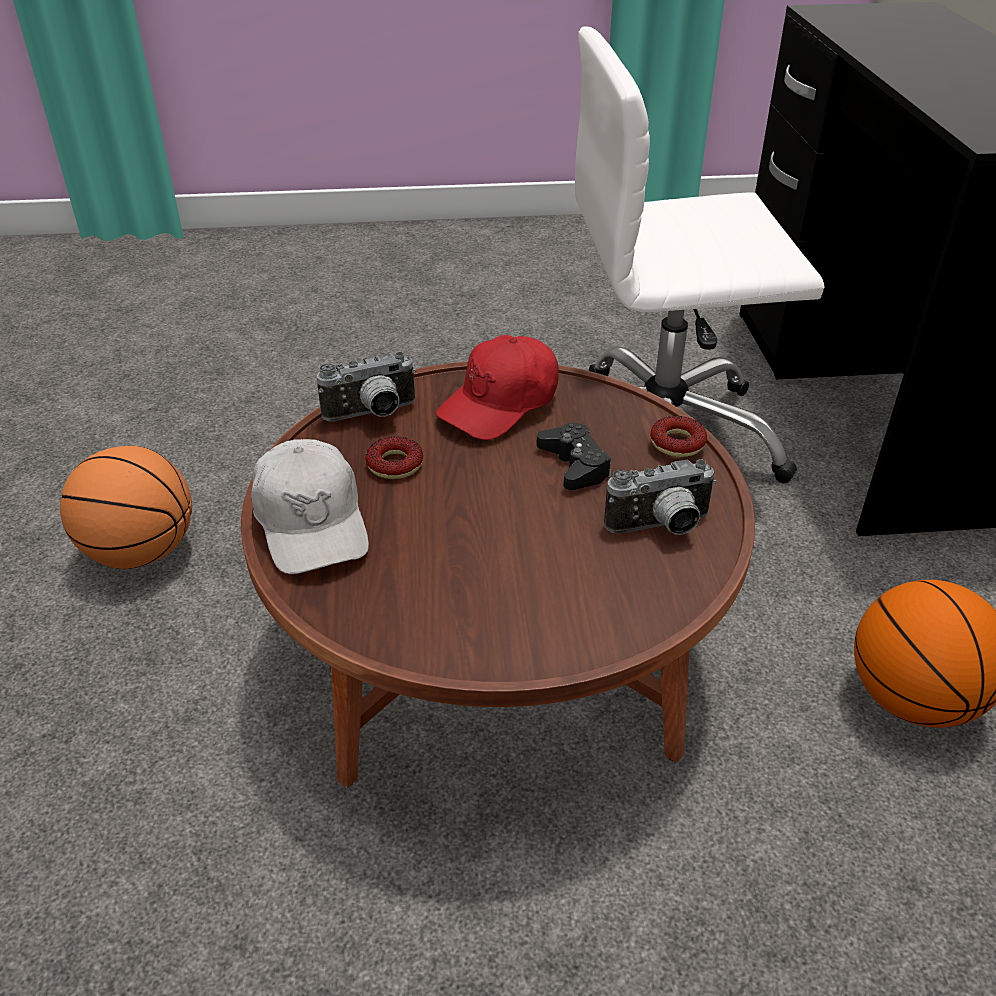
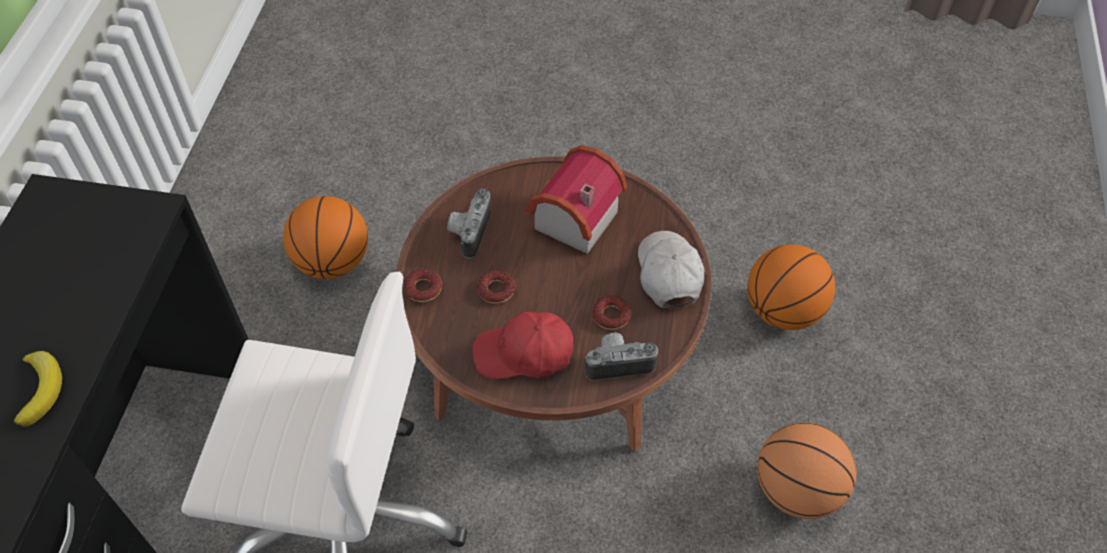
camera: 165 degrees left, 15 degrees up
(115, 785) = (783, 311): none -> basketball
(500, 403) = (524, 354): red cap -> red cap turned 150 degrees counterclockwise
(500, 577) = (570, 220): none -> toy house
(574, 465) = (496, 290): black game controller -> donut
(661, 528) = (468, 232): camera -> camera turned 75 degrees counterclockwise
(902, 57) = (41, 389): none -> banana

